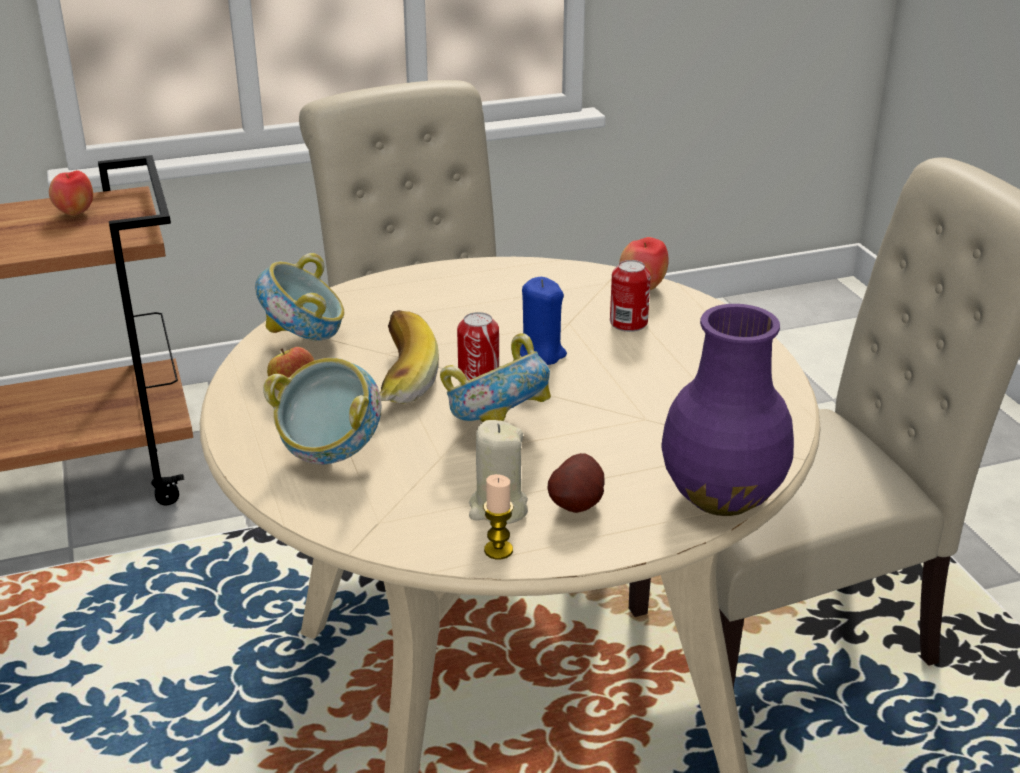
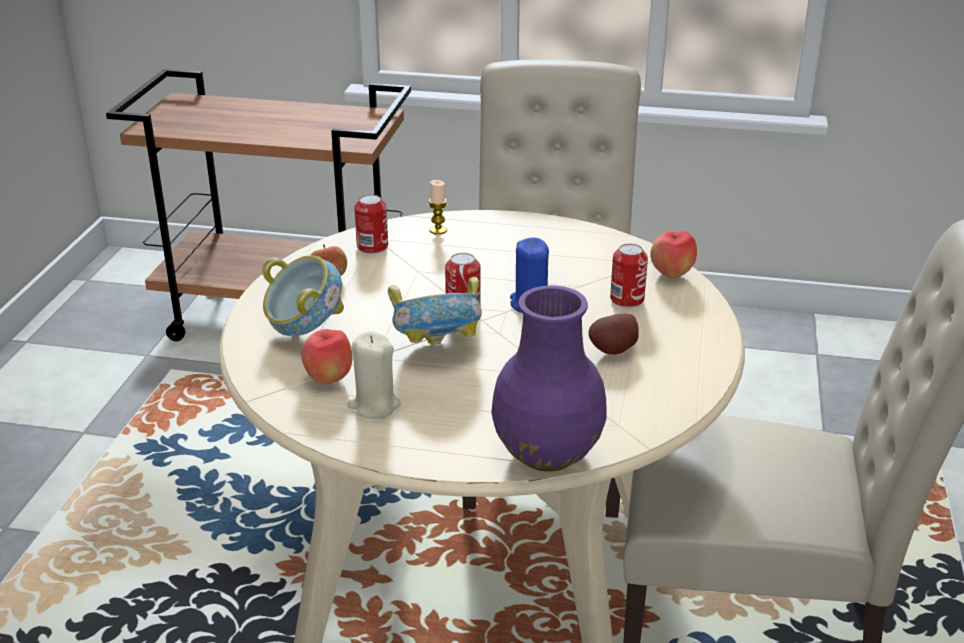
camera: 30 degrees right, 0 degrees up
(74, 213) = (334, 119): apple -> apple (328, 379)
(305, 341) = (372, 247): bowl -> can
(393, 378) = (404, 291): banana -> none
(498, 550) = (343, 434): candle -> candle (438, 230)
(578, 505) = (432, 423): potato -> potato (615, 351)

